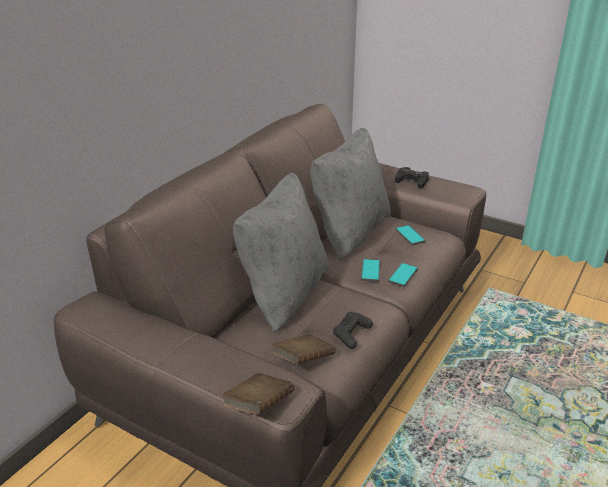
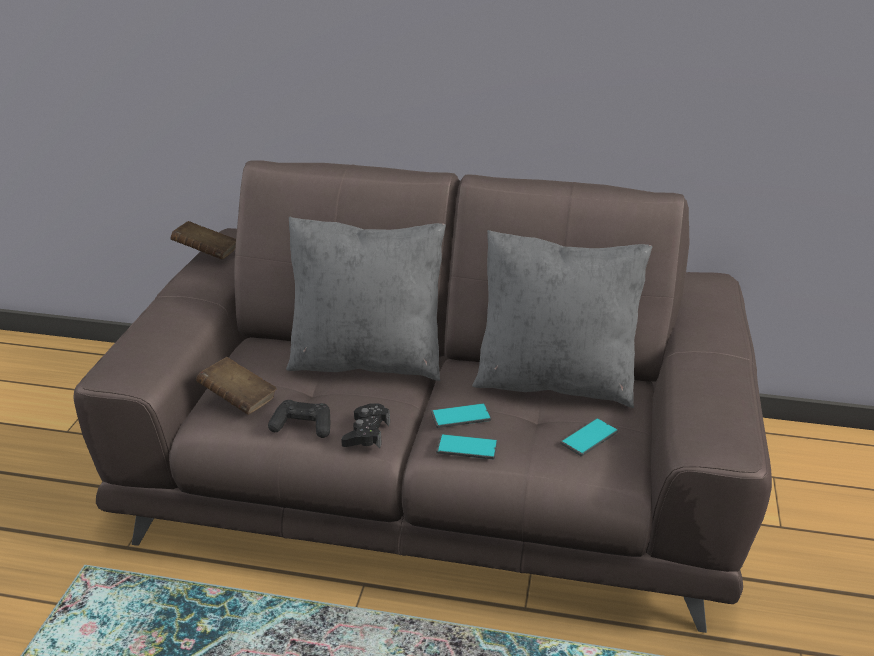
camera: 70 degrees right, 0 degrees up
(258, 406) = (101, 361): brown book -> brown book (206, 254)
(412, 181) = (701, 384): black game controller -> black game controller (366, 433)

